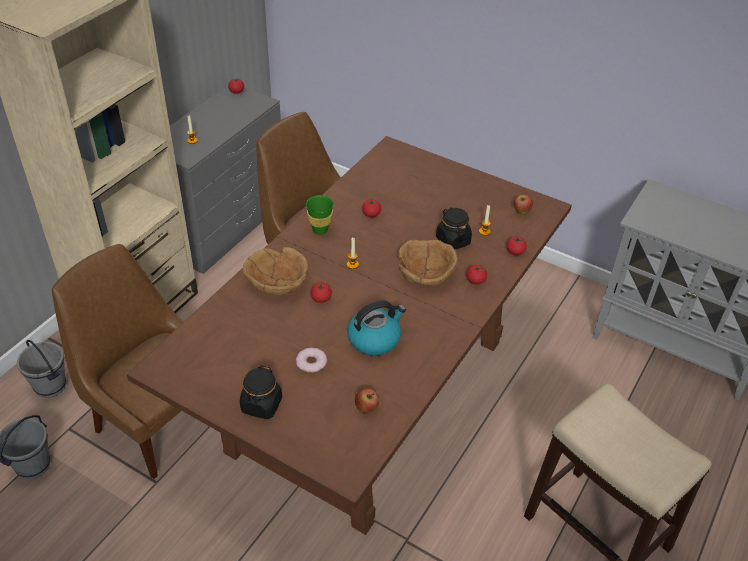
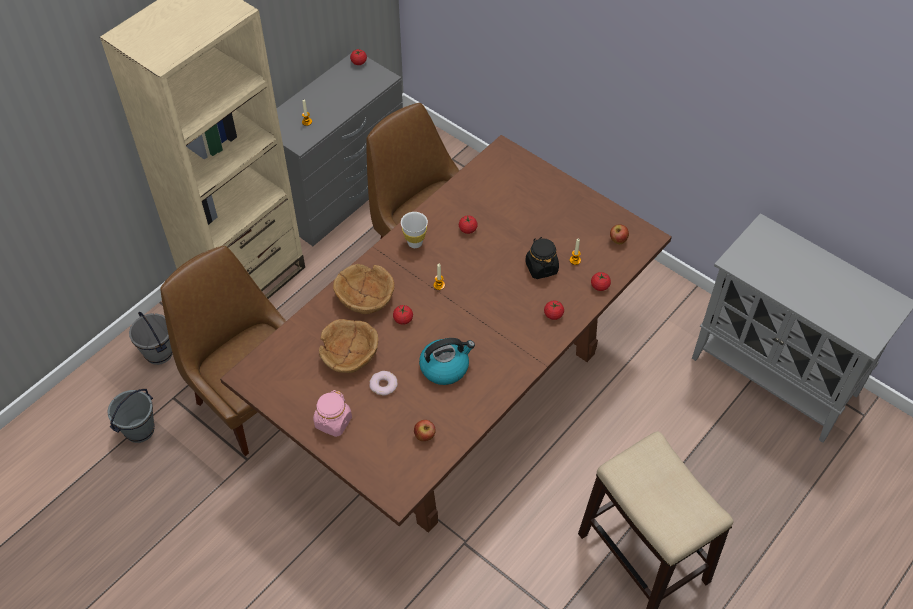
camera: 10 degrees right, 10 degrees up
(261, 405) = (333, 422): black jar -> pink jar
(320, 230) = (415, 243): green cup -> white cup
(426, 273) = (508, 301): brown bowl -> brown bowl (350, 354)

